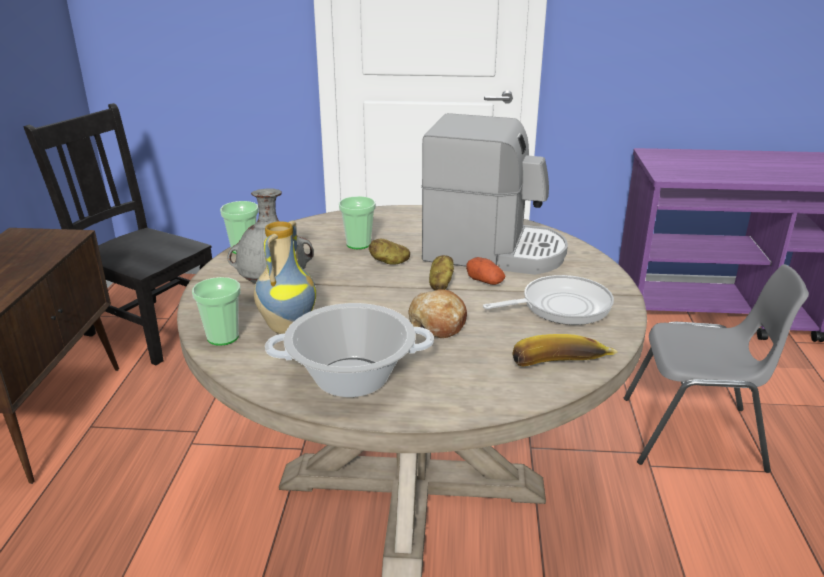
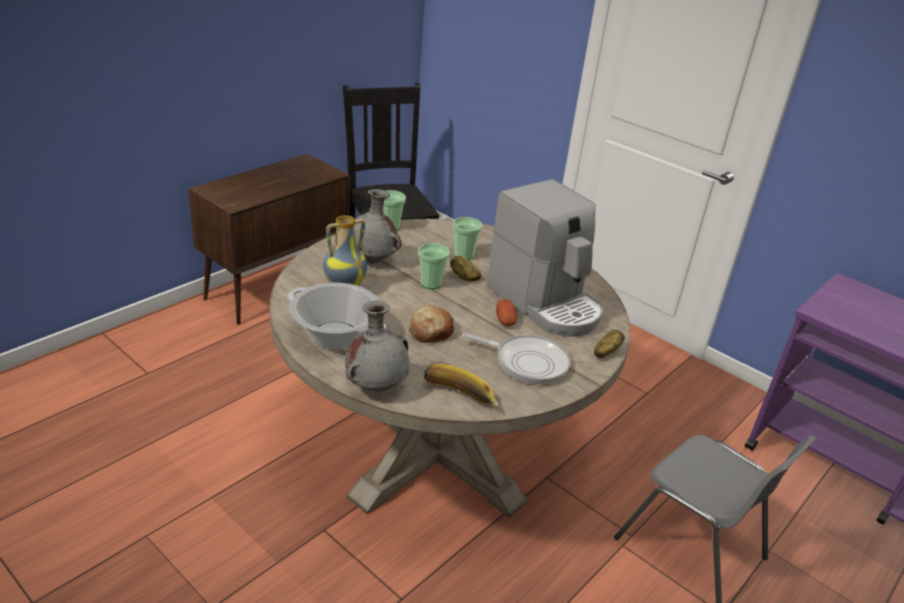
camera: 35 degrees right, 5 degrees up
(223, 337) = (304, 277): cup -> cup (431, 283)
(440, 284) = (472, 307): potato -> potato (606, 352)
(474, 403) = (377, 386): none -> grey vase

